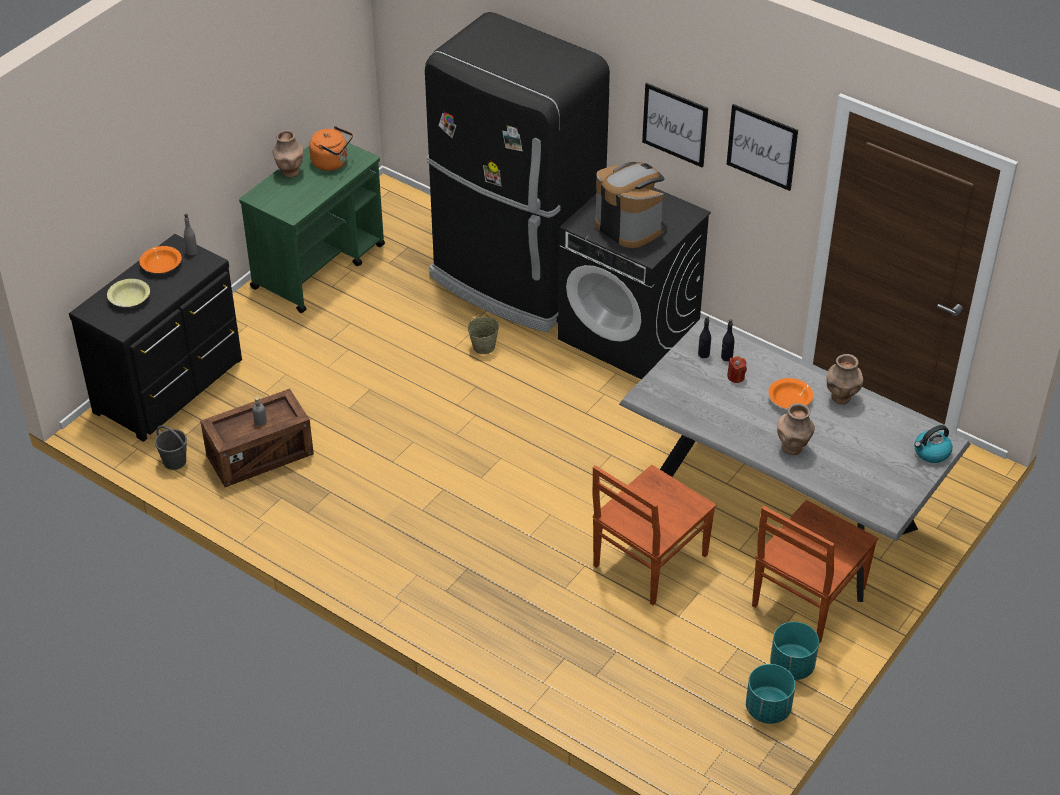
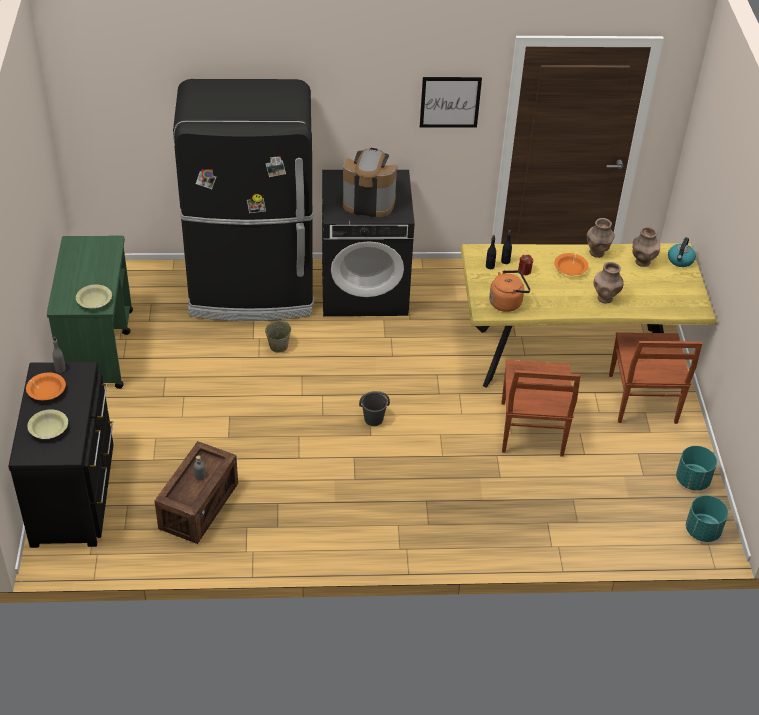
camera: 40 degrees left, 0 degrees up
(174, 461) = (137, 547): grey bucket -> grey bucket (373, 419)
(290, 172) = (66, 277): brown vase -> brown vase (642, 262)
(290, 206) = (94, 301): none -> yellow bowl
(332, 163) = (92, 255): orange kettle -> orange kettle (507, 302)
(675, 124) = (369, 112): picture -> none
(781, 509) = (571, 353): grey dining table -> yellow dining table
(791, 666) = (677, 446): turquoise planter -> turquoise planter (702, 531)

